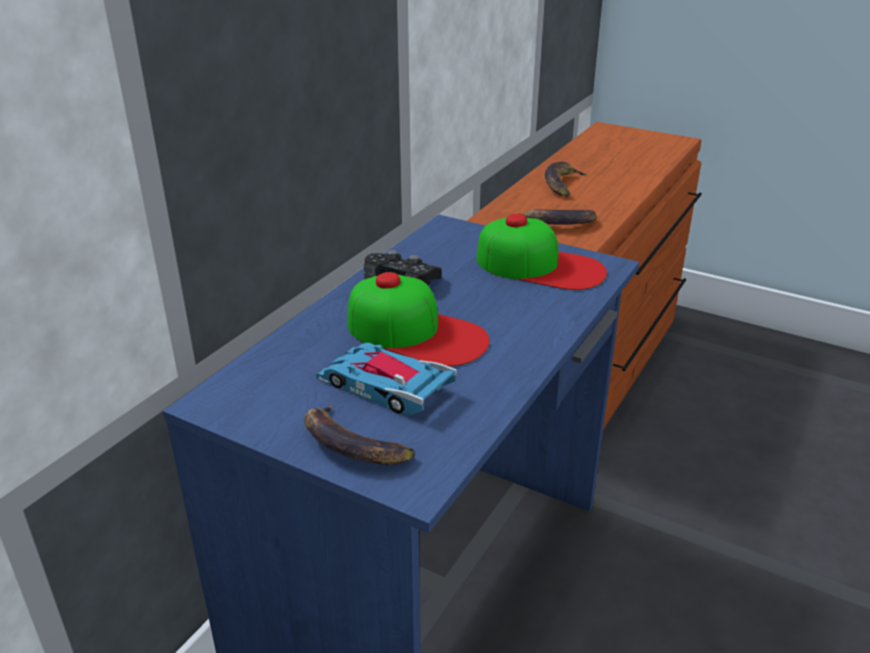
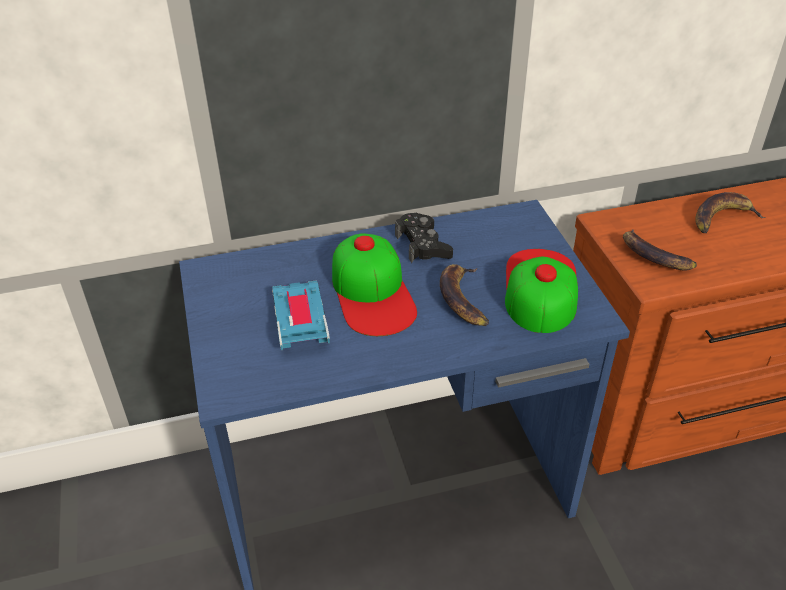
camera: 45 degrees right, 10 degrees up
(352, 445) = (230, 346): banana -> banana (463, 299)
(540, 266) = (540, 289): cap -> cap turned 150 degrees counterclockwise

